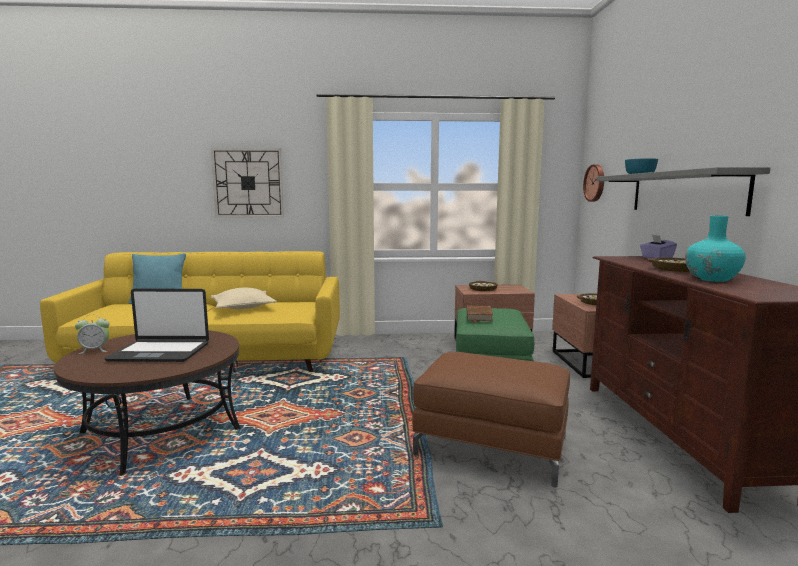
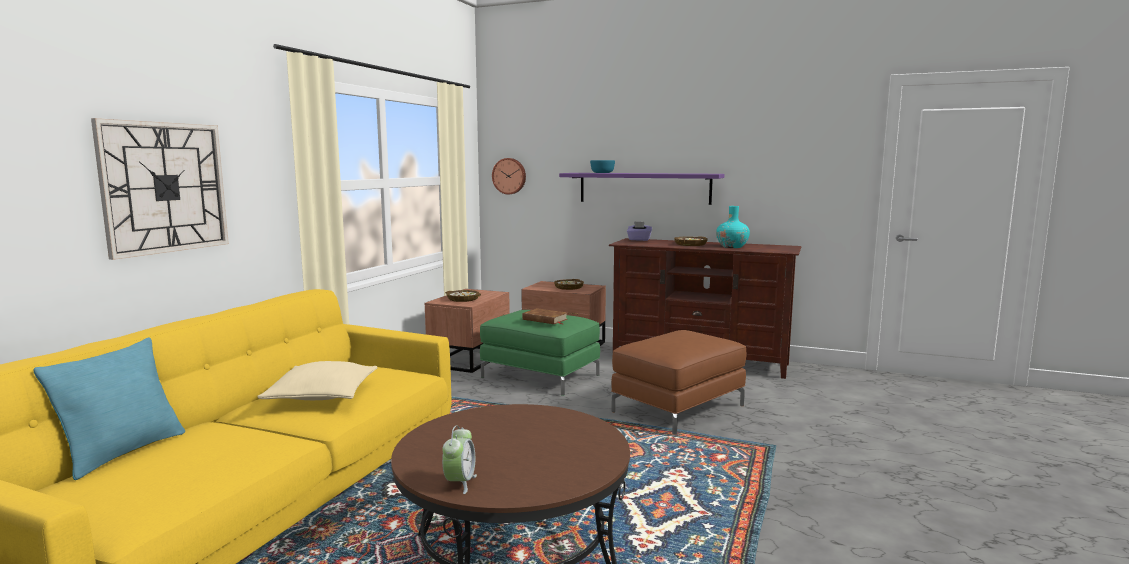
camera: 65 degrees left, 0 degrees up
(160, 352) = (522, 442): laptop -> none
(684, 192) = (644, 188): grey shelf -> purple shelf

